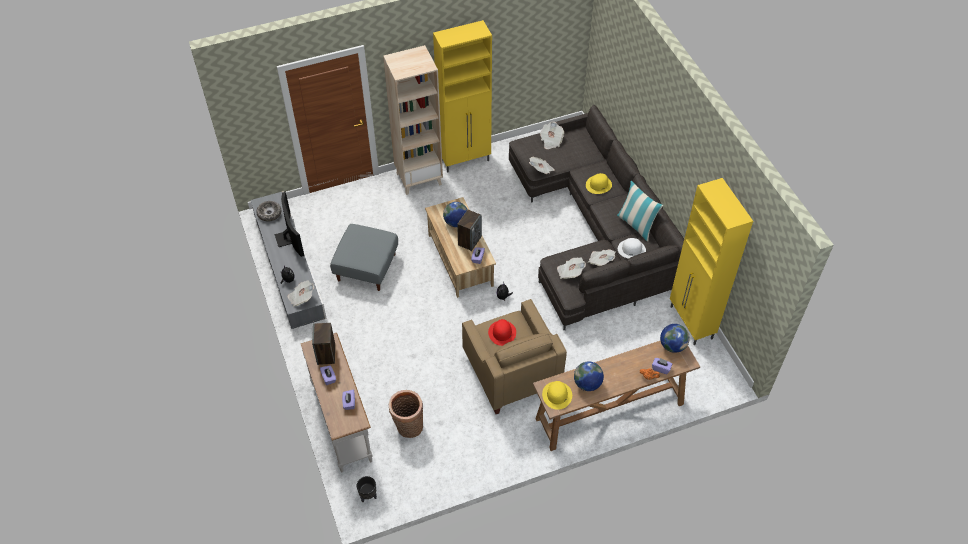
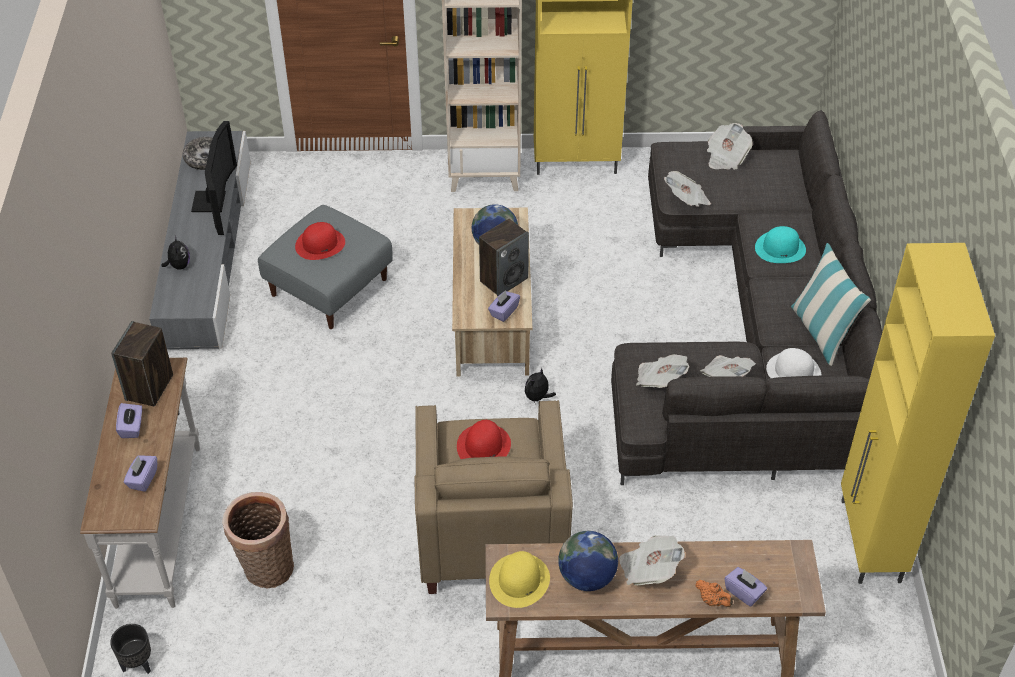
camera: 20 degrees right, 5 degrees down
(301, 297) = (185, 298): newspaper -> newspaper (649, 569)
(361, 247) = (320, 244): none -> red hat
(598, 185) = (780, 248): yellow hat -> turquoise hat
(672, 346) = (786, 557): globe -> none

